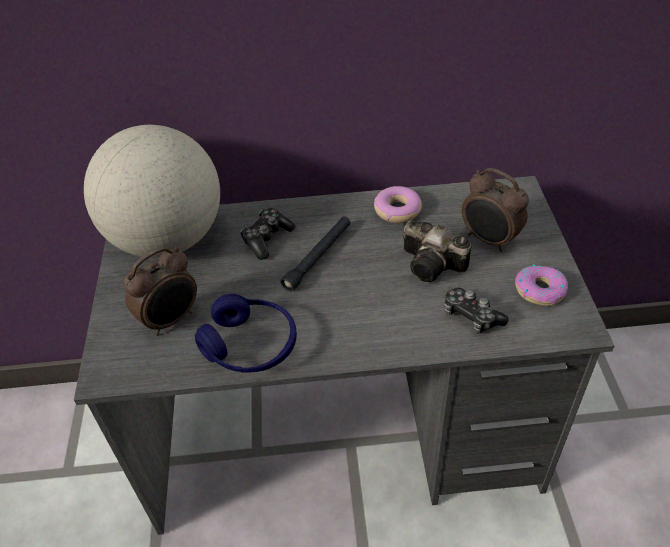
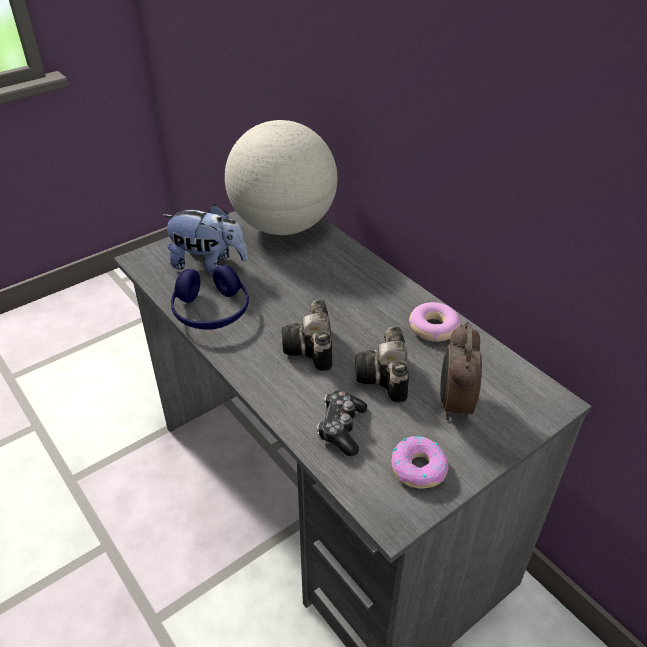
camera: 55 degrees right, 5 degrees down
(171, 319) = (208, 264): alarm clock -> plush toy
(267, 239) = (327, 270): game controller -> none
(318, 257) = (332, 306): black flashlight -> none
(365, 295) = (311, 350): none -> camera

